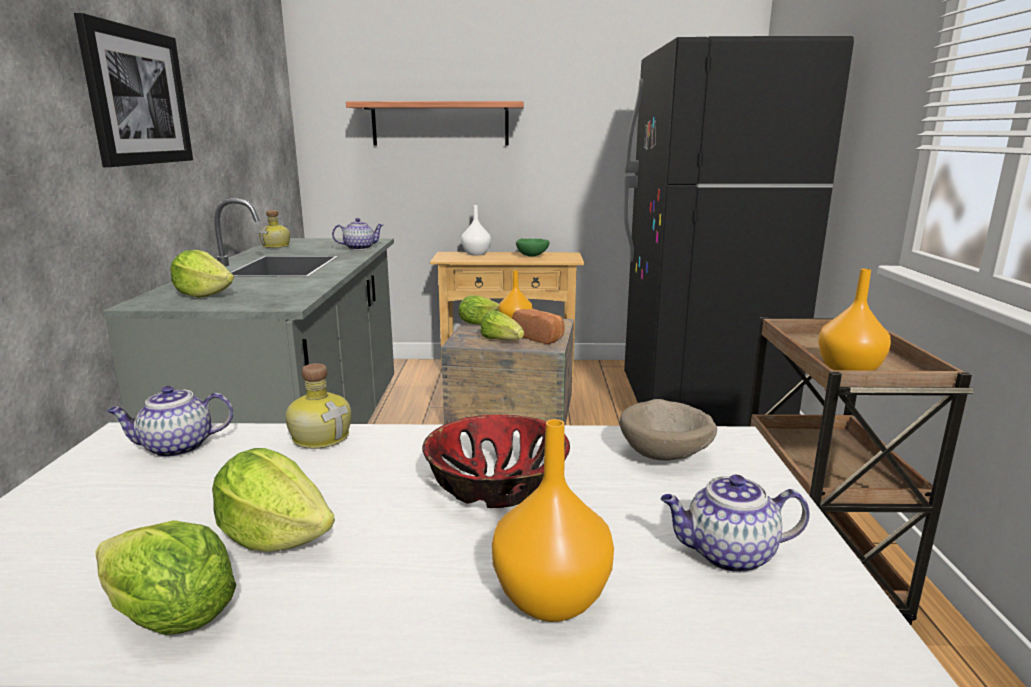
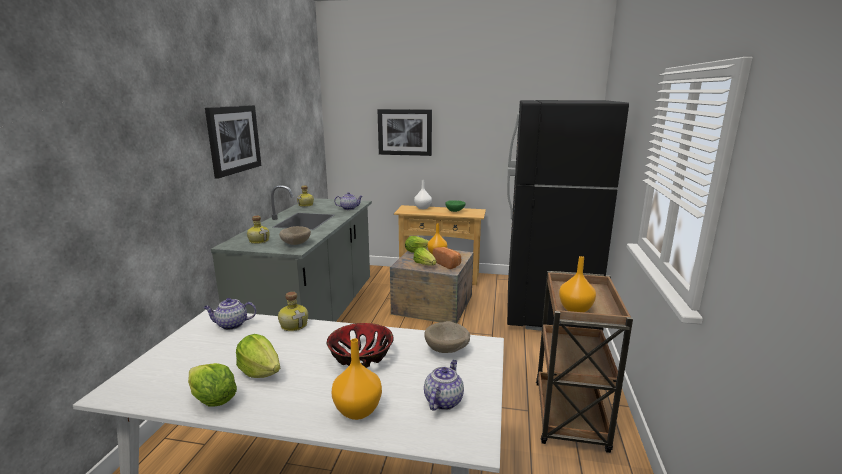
camera: 10 degrees right, 0 degrees up
(204, 295) = (259, 241): lettuce -> bottle
(280, 296) = (295, 243): none -> beige bowl
(440, 124) = (405, 132): shelf -> picture
(727, 555) = (443, 400): teapot -> teapot turned 105 degrees clockwise

